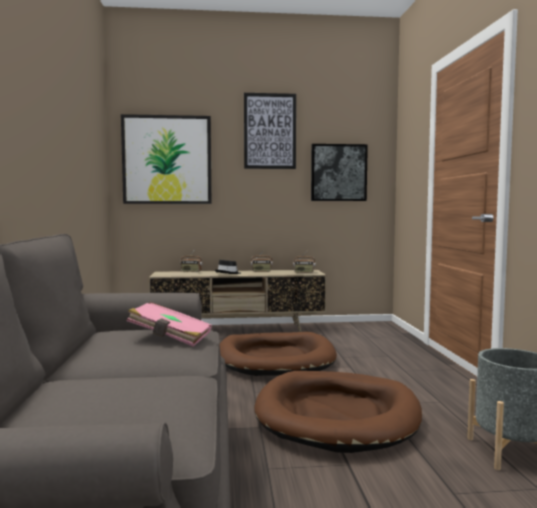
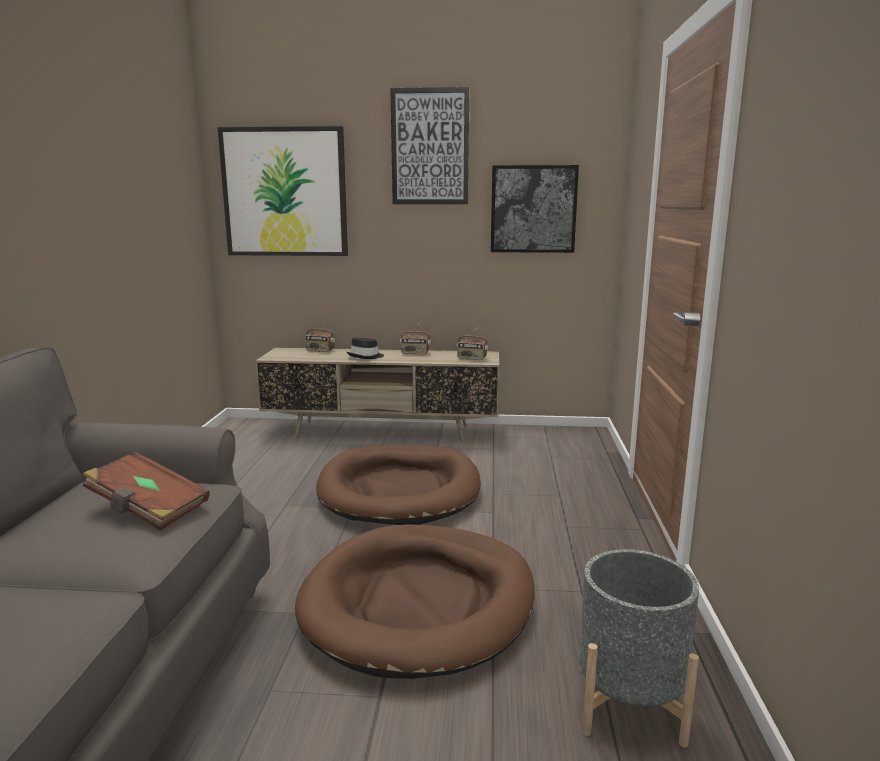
camera: 10 degrees right, 10 degrees up
(170, 339) = (148, 509): pink book -> brown book

